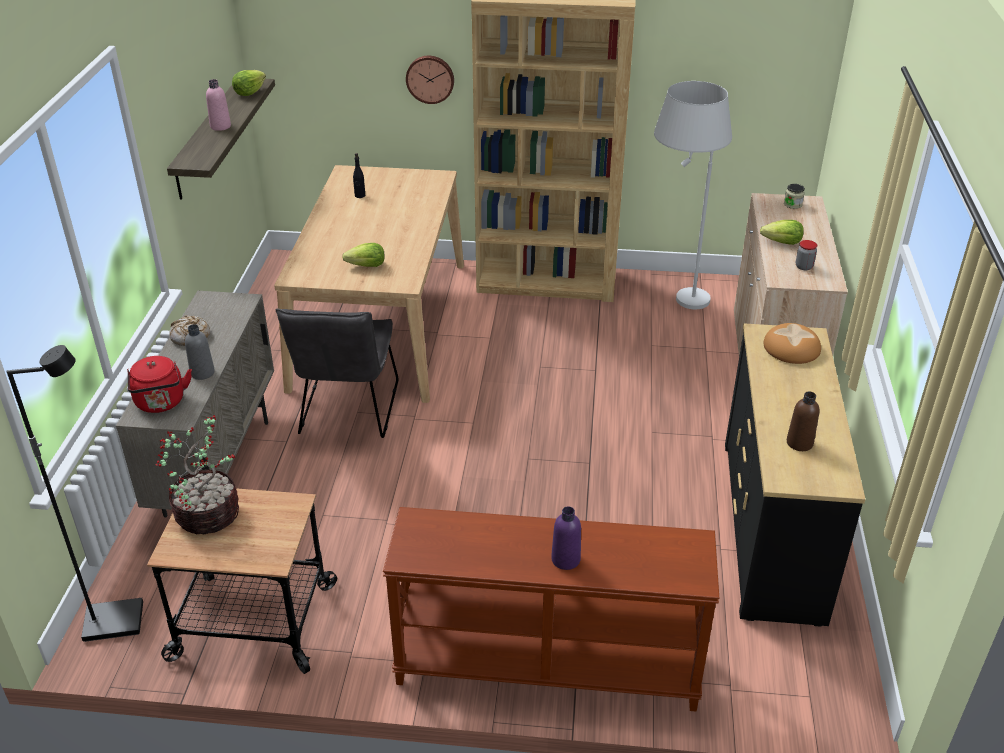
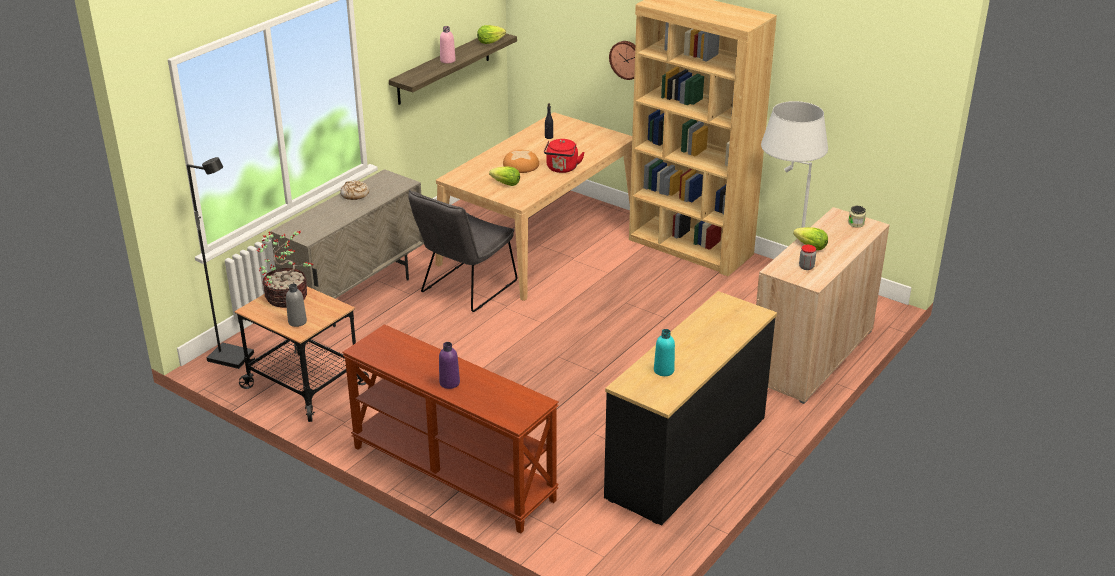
camera: 30 degrees right, 5 degrees down
(161, 403) = (304, 227): red kettle -> red kettle (562, 169)
(202, 373) = (342, 217): grey bottle -> grey bottle (297, 322)
(792, 348) = (733, 316): bread -> bread (521, 165)
(799, 443) = (663, 370): brown bottle -> turquoise bottle

